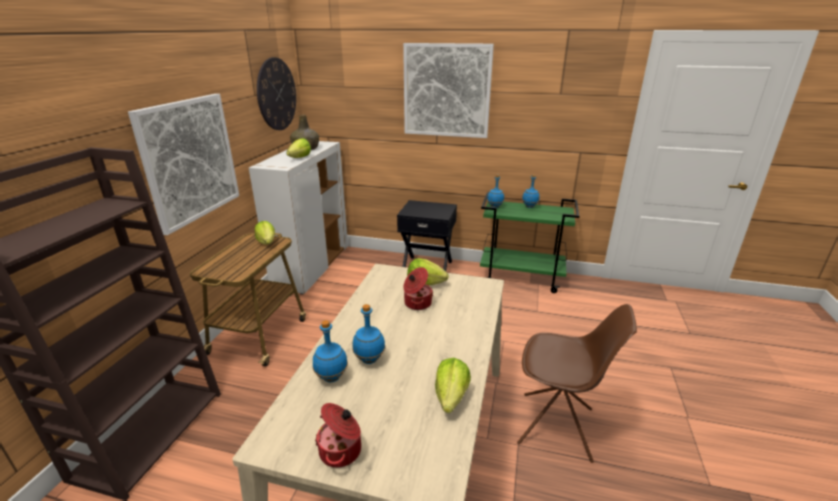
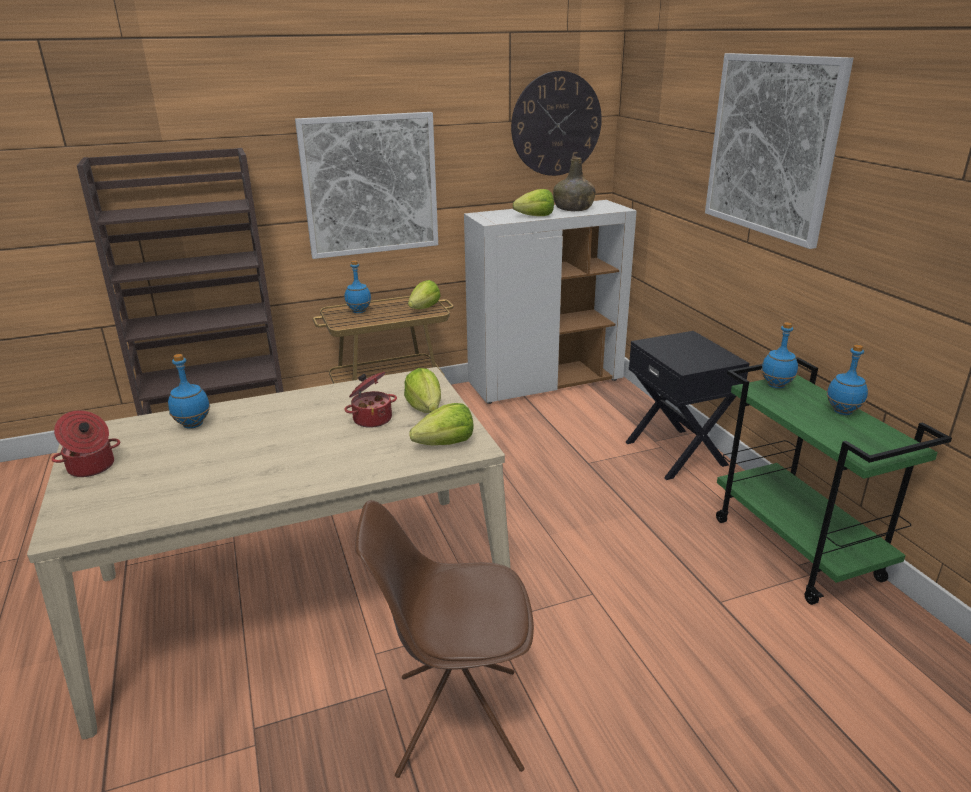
camera: 55 degrees right, 0 degrees up
(369, 359) = (236, 431): blue bottle -> blue bottle (359, 311)
(451, 397) = (202, 496): lettuce -> lettuce (446, 444)
(558, 426) = (455, 721): brown chair -> brown chair turned 105 degrees clockwise

